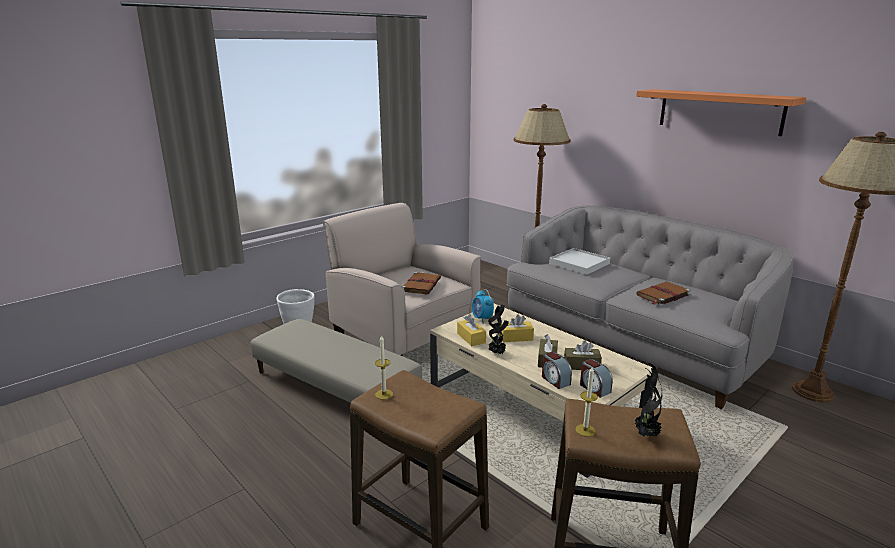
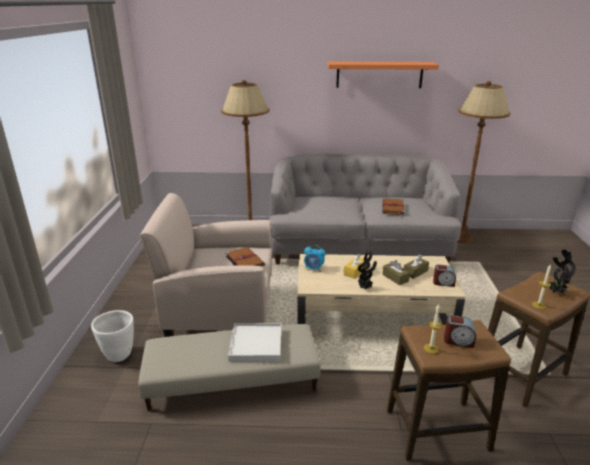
camera: 45 degrees left, 5 degrees up
(471, 338) = (333, 286): yellow tissue box -> none
(555, 380) = (420, 288): alarm clock -> alarm clock (458, 341)
(579, 264) = (315, 203): white tray -> white tray (256, 344)

